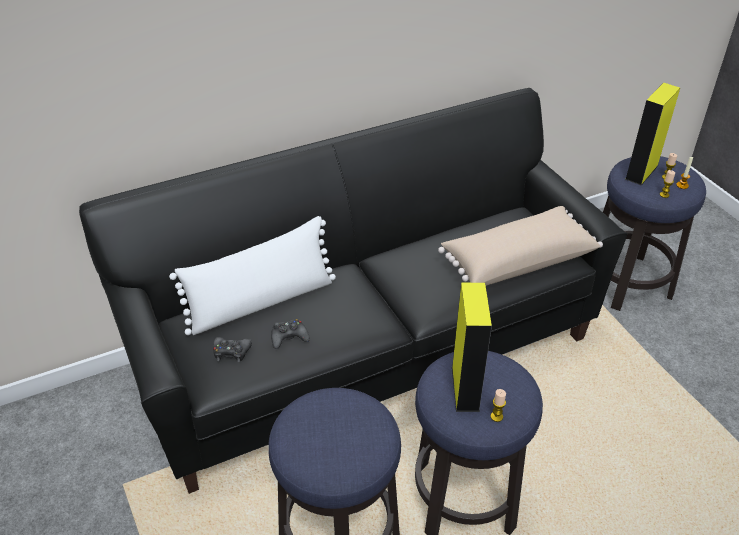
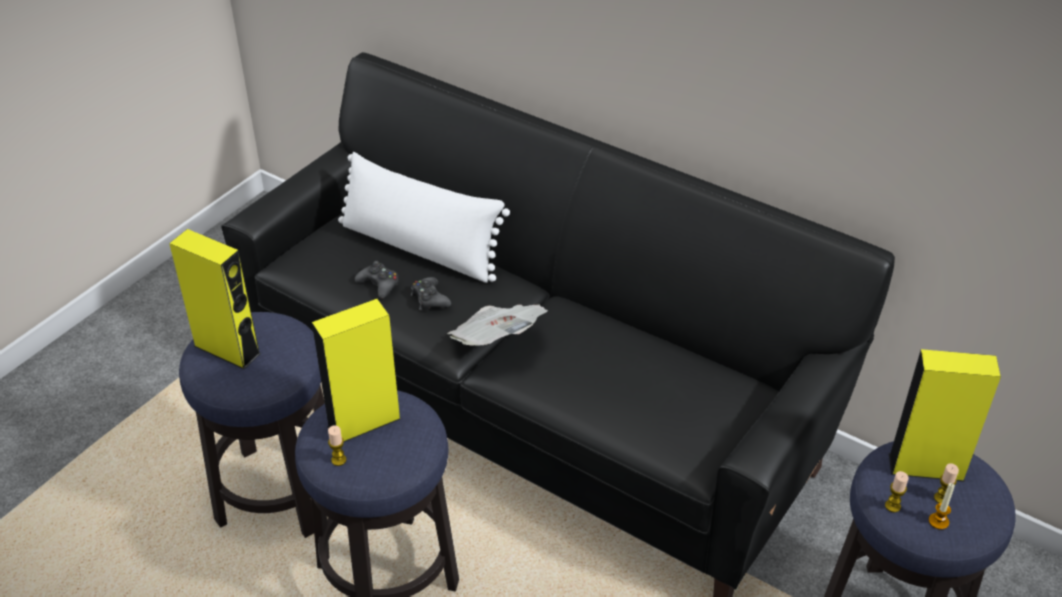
camera: 60 degrees right, 0 degrees up
(231, 352) = (333, 257): black game controller -> black game controller (429, 299)
(321, 446) = (227, 349): none -> yellow speaker
(398, 301) = (497, 341): none -> newspaper
(517, 260) = (647, 413): beige pillow -> none

